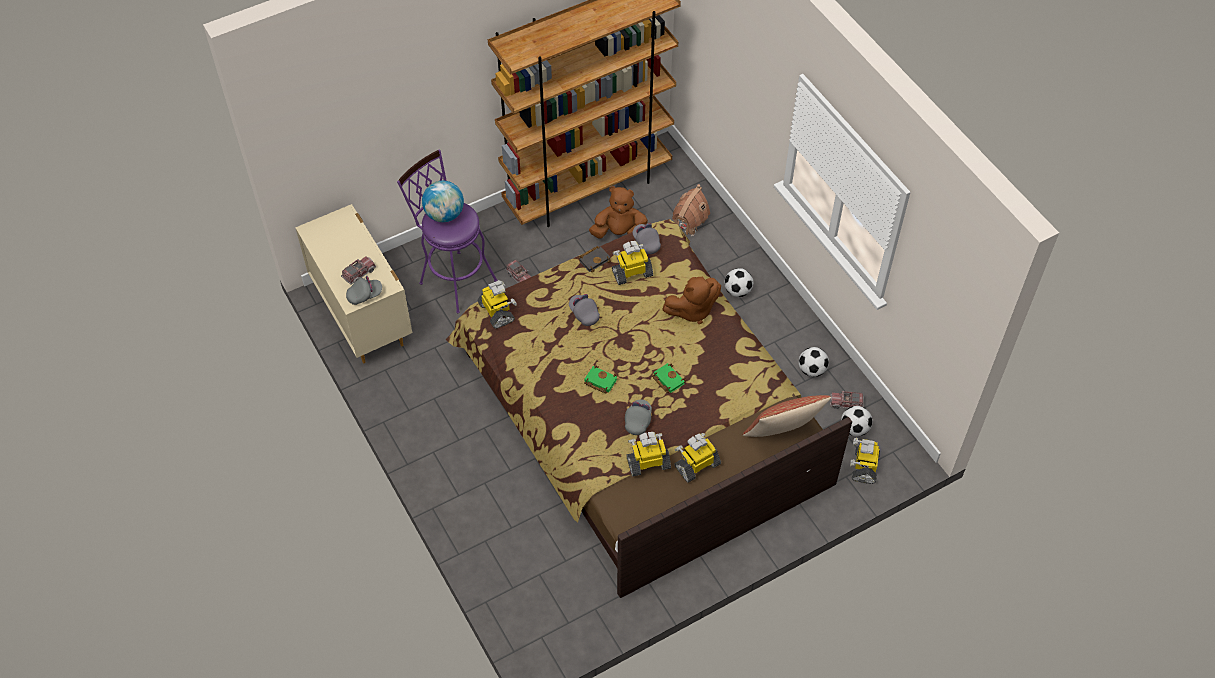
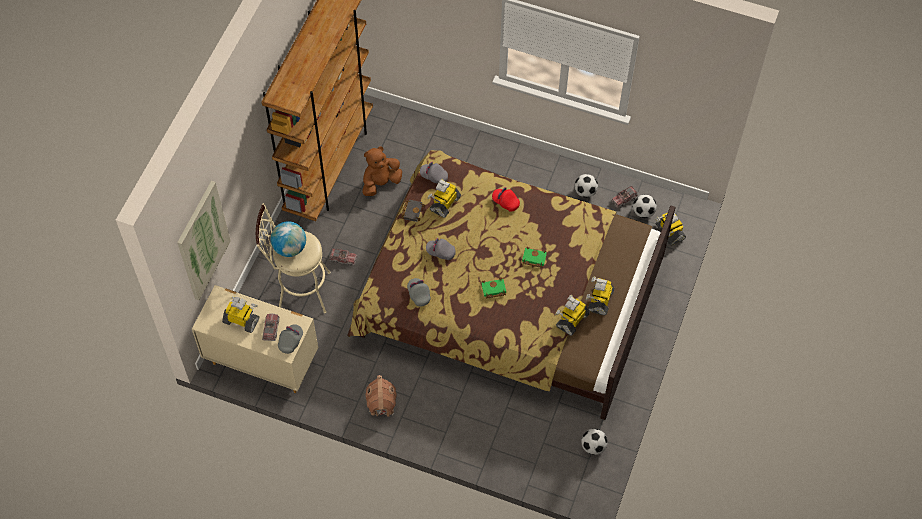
camera: 40 degrees left, 5 degrees up
(343, 140) = (203, 241): none -> picture
(454, 278) = (298, 290): purple stool -> beige stool
(497, 312) = (383, 291): toy robot -> toy robot (242, 320)
(638, 421) = (540, 298): grey cap -> grey cap (418, 294)
(689, 222) = (418, 144): toy house -> toy house (381, 404)
(692, 310) = (505, 202): brown plush toy -> red cap
(737, 291) = (493, 170): football -> football (593, 446)
(782, 434) = (631, 244): pillow -> none

